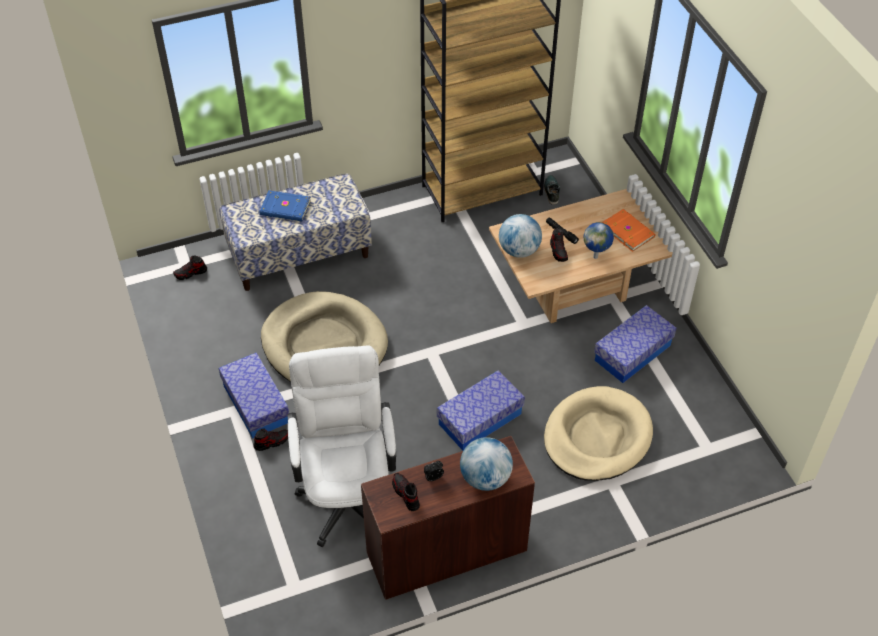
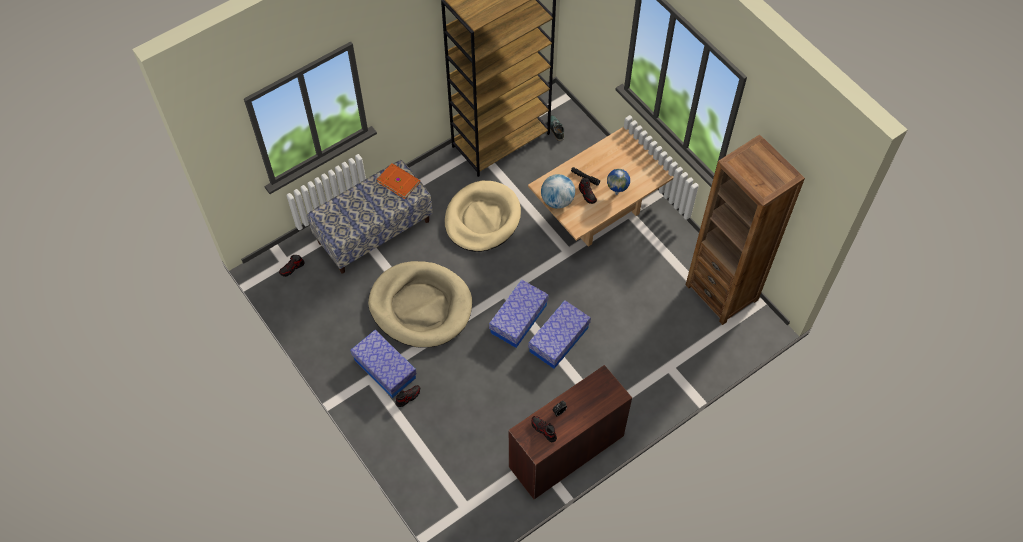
camera: 15 degrees left, 10 degrees up
(285, 208) = (361, 204): blue book -> none
(347, 492) = (479, 423): white office chair -> none
(485, 478) = (596, 403): globe -> none
(597, 437) = (648, 333): beige dog bed -> beige dog bed (482, 218)
(628, 231) = (635, 164): orange book -> orange book (398, 181)
(632, 353) = (656, 257): storage box -> storage box (518, 319)
(706, 410) = (721, 292): none -> brown bookcase

